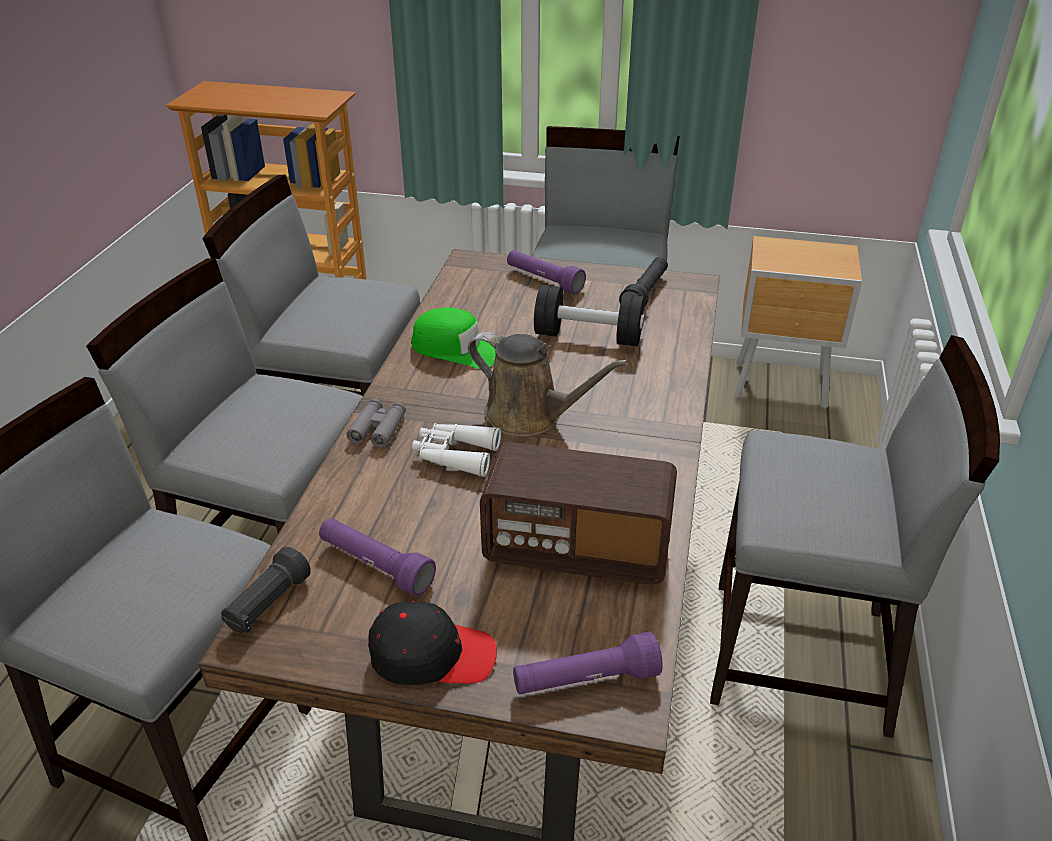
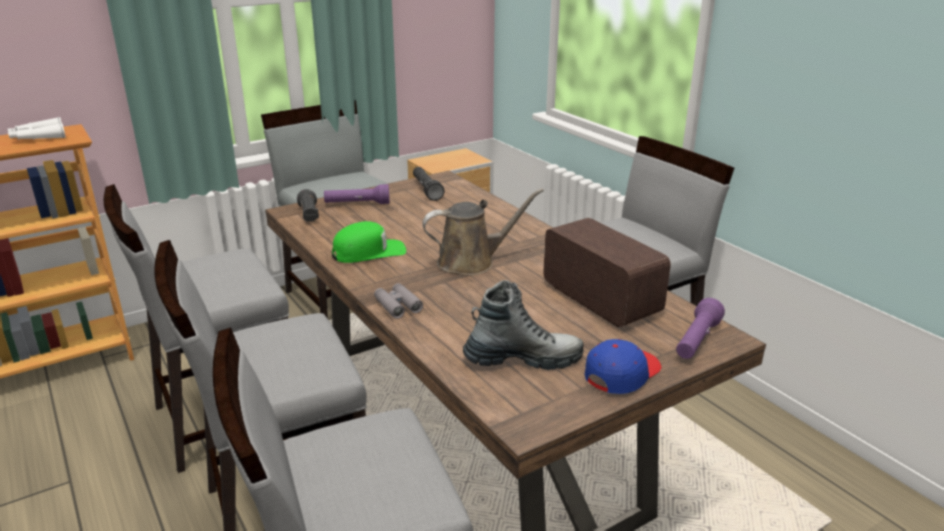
camera: 45 degrees left, 10 degrees down
(268, 604) = (501, 408): black flashlight -> black flashlight (309, 215)
(375, 566) = (523, 359): purple flashlight -> boot
(432, 655) = (622, 373): black cap -> blue cap
(455, 455) = (466, 295): white binoculars -> white binoculars (38, 138)
(577, 549) = (600, 300): radio -> radio turned 90 degrees counterclockwise
(588, 336) = (433, 218): black dumbbell -> none

